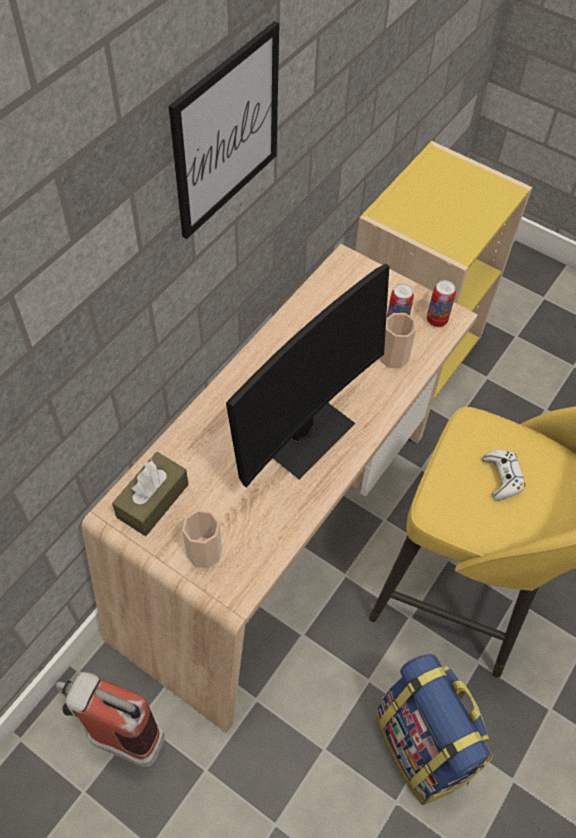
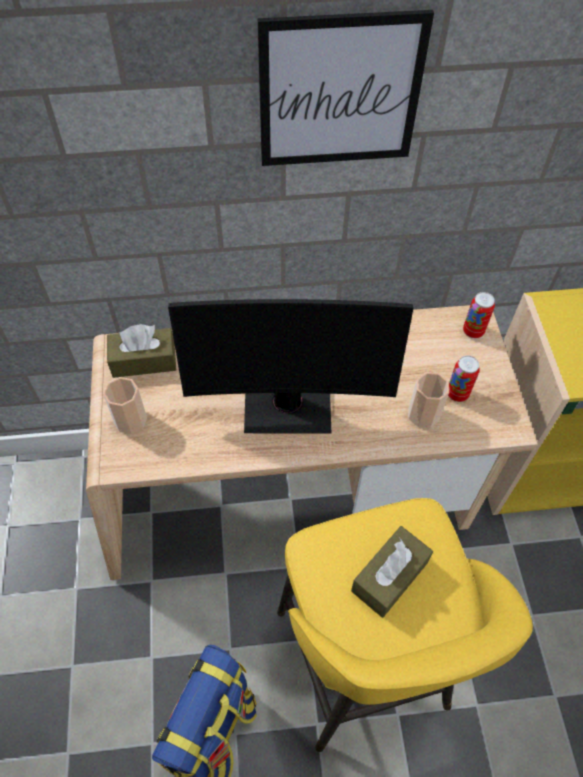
camera: 50 degrees right, 0 degrees up
(115, 733) = (59, 512): fire extinguisher -> none
(436, 320) = (494, 418): can -> can (473, 331)
(502, 477) = (389, 576): white game controller -> brown tissue box

